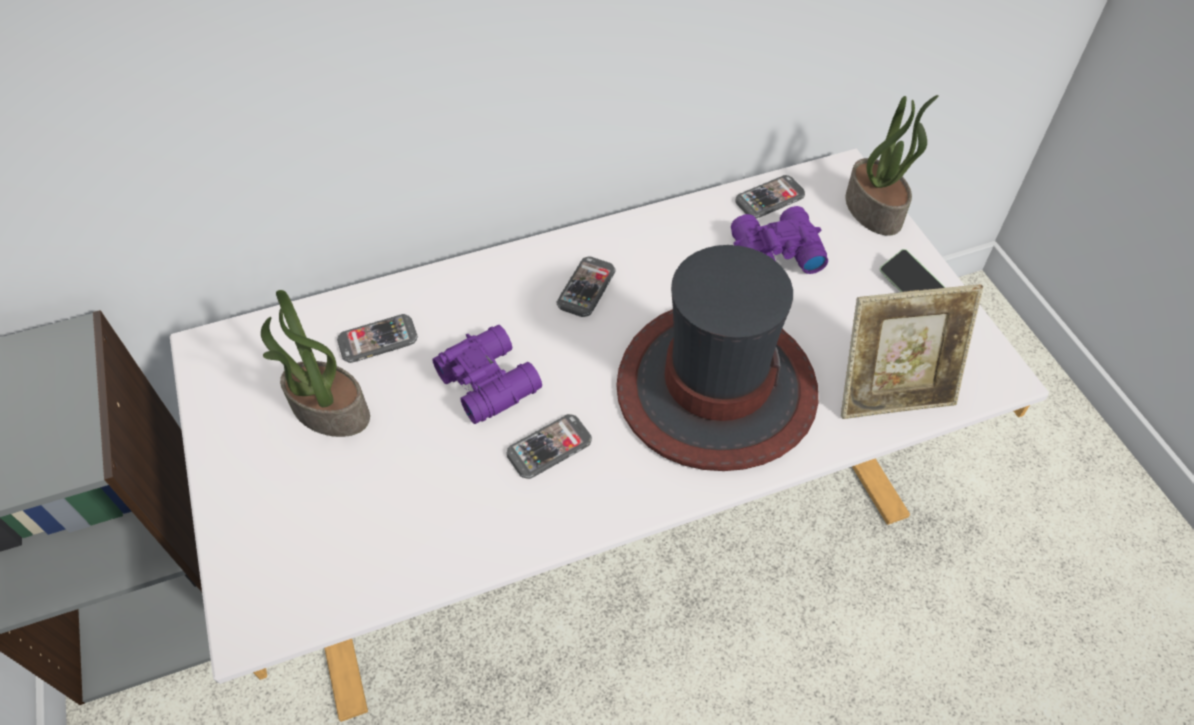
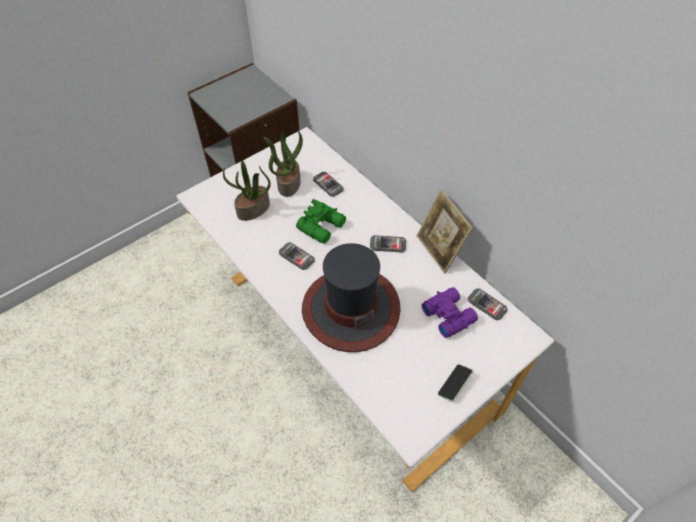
camera: 70 degrees right, 0 degrees up
(489, 380) = (323, 226): purple binoculars -> green binoculars
(875, 210) = (506, 357): potted plant -> potted plant (253, 210)
(892, 393) = (377, 385): picture frame -> picture frame (439, 251)

